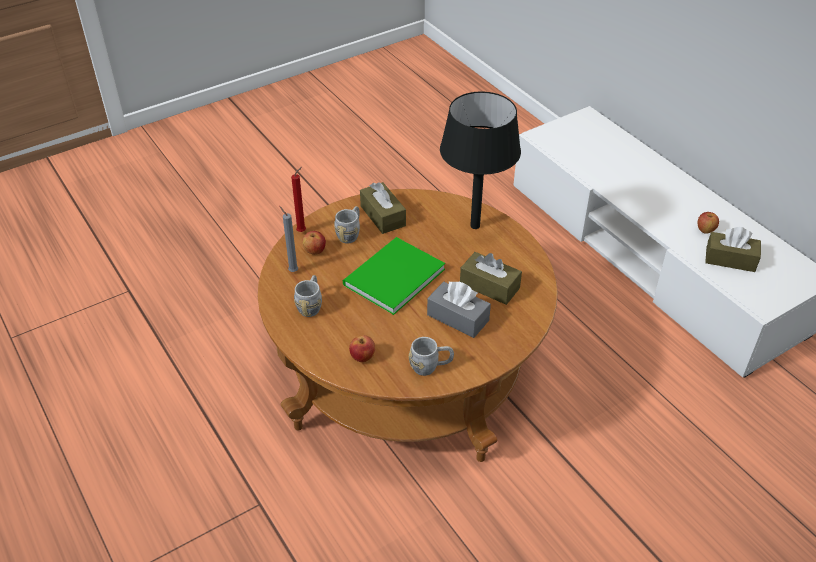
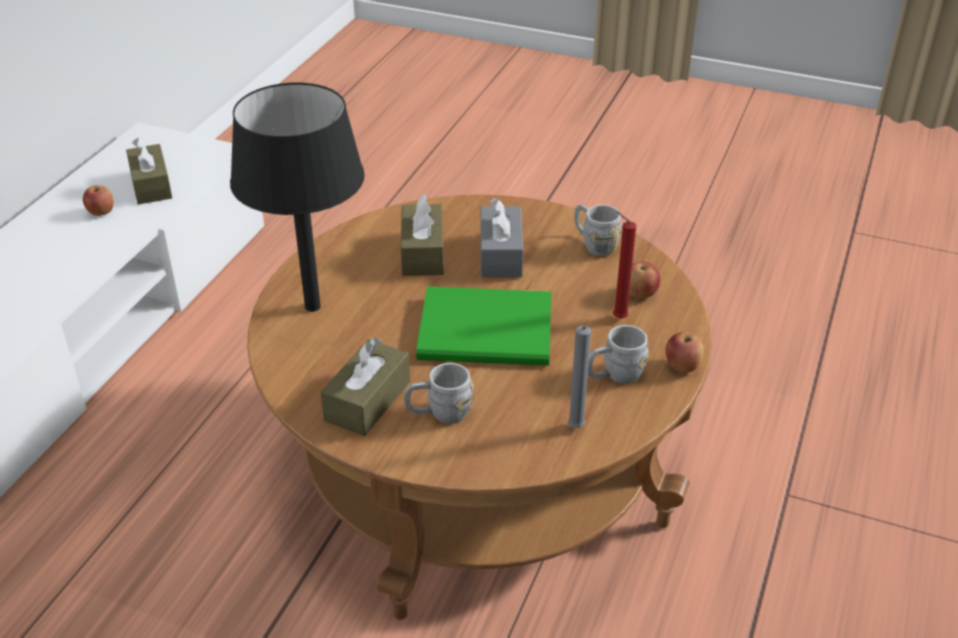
camera: 125 degrees left, 5 degrees down
(302, 231) = (484, 468): red candle -> red candle (617, 318)
(315, 251) = (513, 429): apple -> apple (682, 366)

